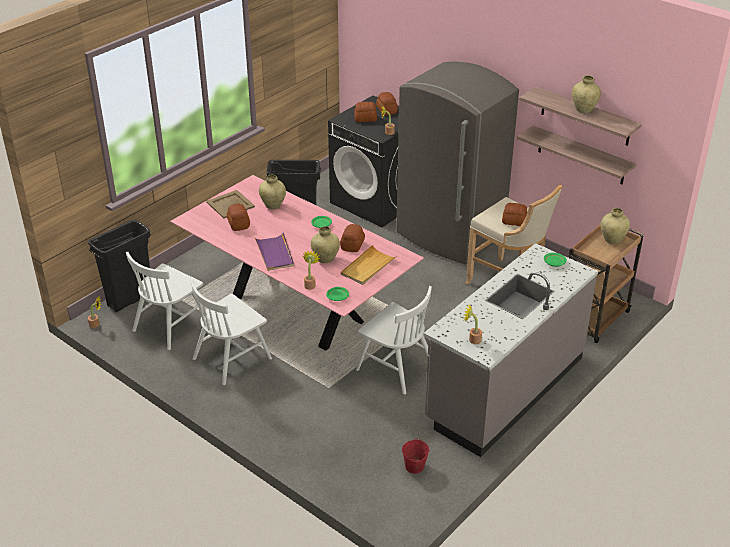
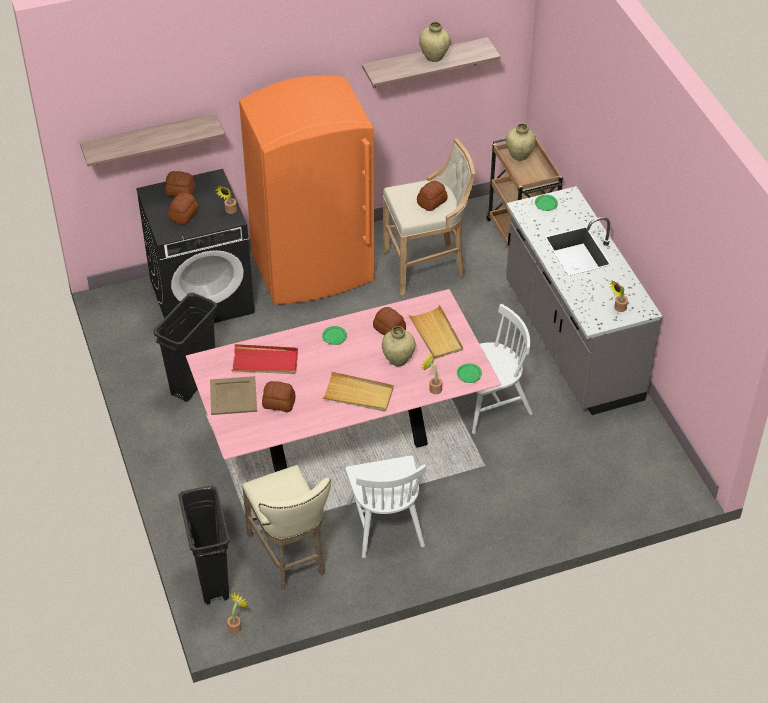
camera: 60 degrees left, 10 degrees up
(171, 325) = (289, 557): white chair -> beige stool
(273, 205) = (265, 362): beige vase -> red tray
(275, 253) = (358, 394): purple tray -> beige tray
(414, 466) = (630, 449): red bucket -> none
(449, 236) = (313, 269): grey fridge -> orange fridge
(581, 155) = (425, 101): shelf -> shelf (149, 139)

